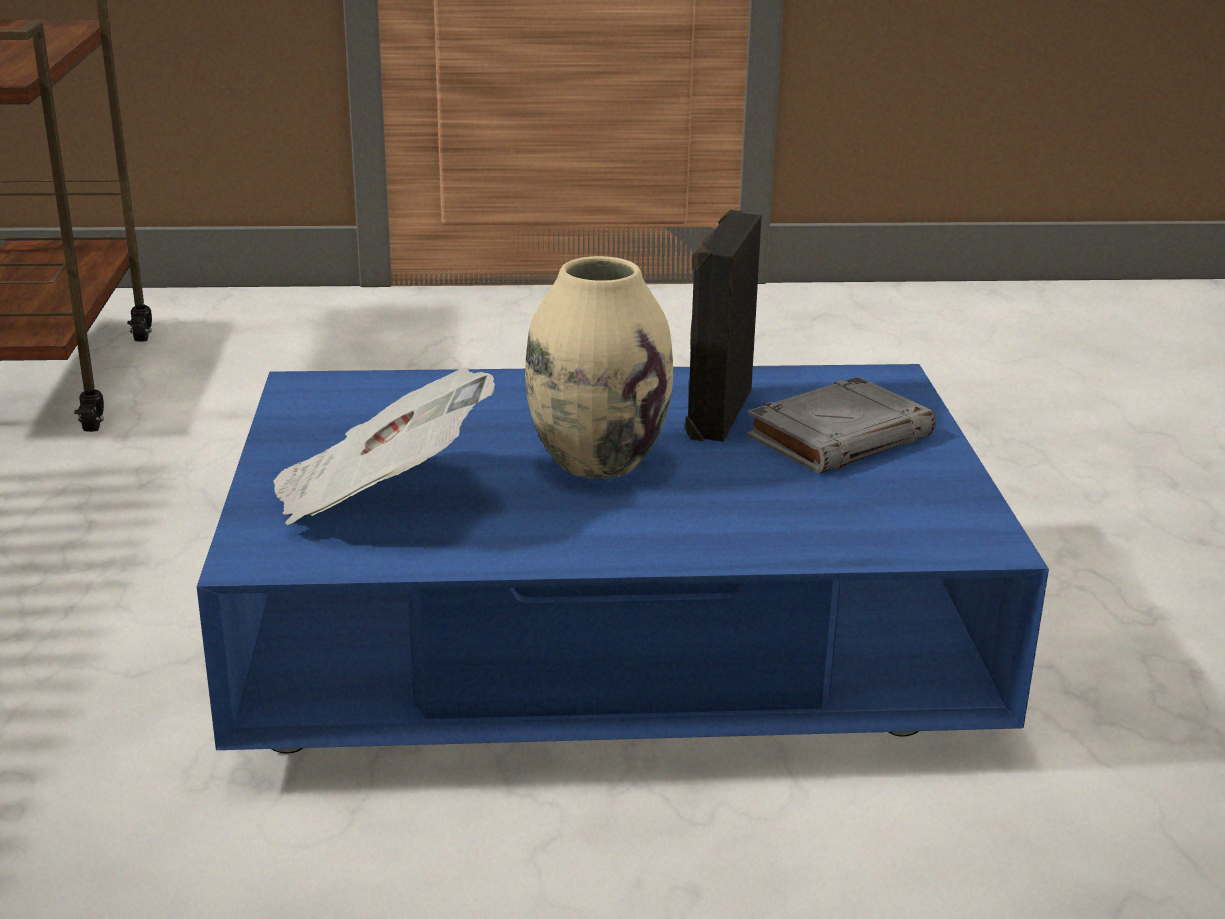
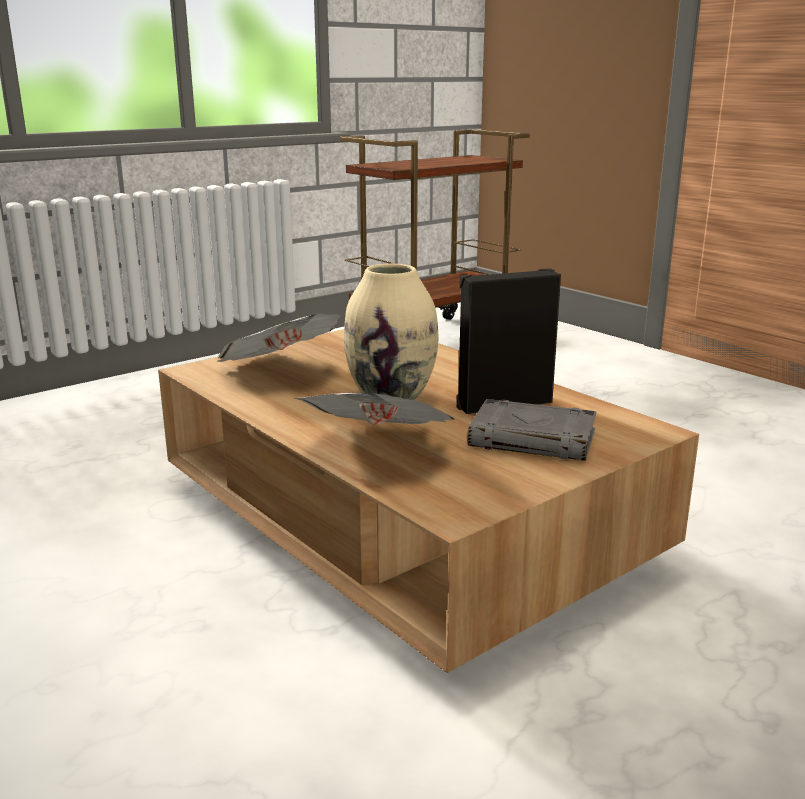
camera: 55 degrees right, 5 degrees down
(609, 645) = (402, 524): blue coffee table -> brown coffee table
(767, 525) = (379, 450): none -> newspaper

